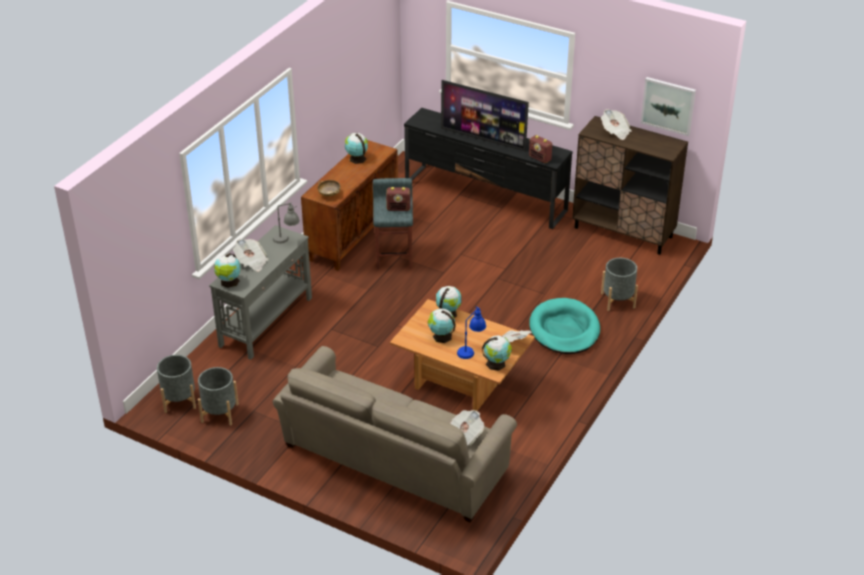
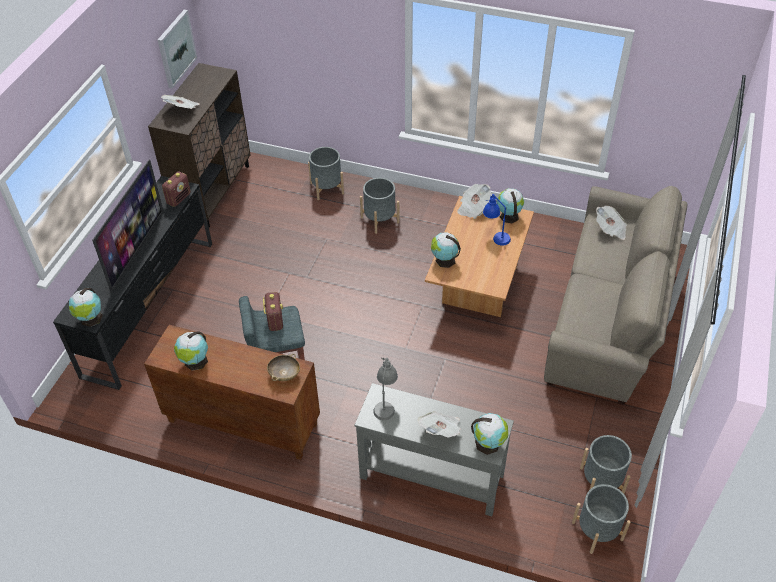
camera: 100 degrees left, 10 degrees up
(441, 336) = (482, 260): globe -> globe (90, 319)
(564, 329) = (380, 220): turquoise dog bed -> grey planter

